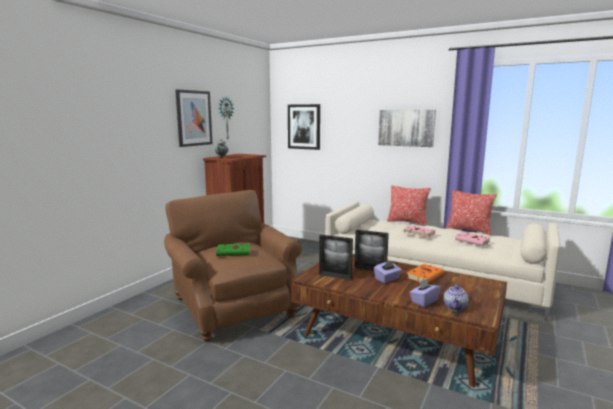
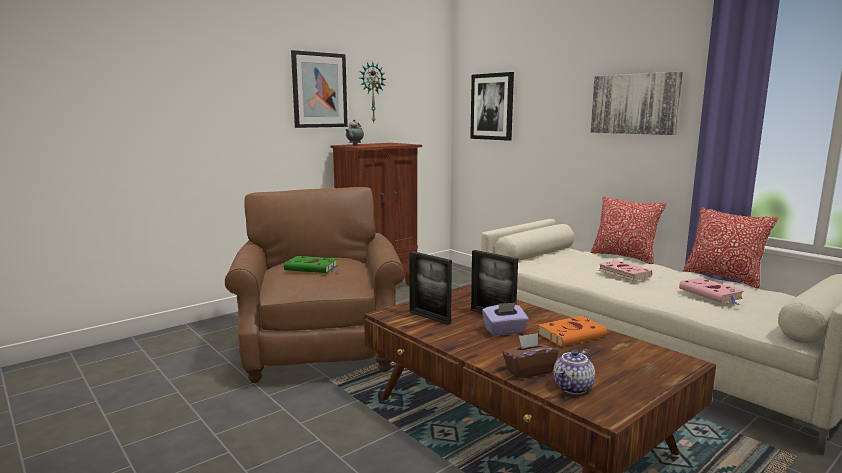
camera: 20 degrees right, 0 degrees up
(424, 301) = (528, 371): purple tissue box -> brown tissue box

